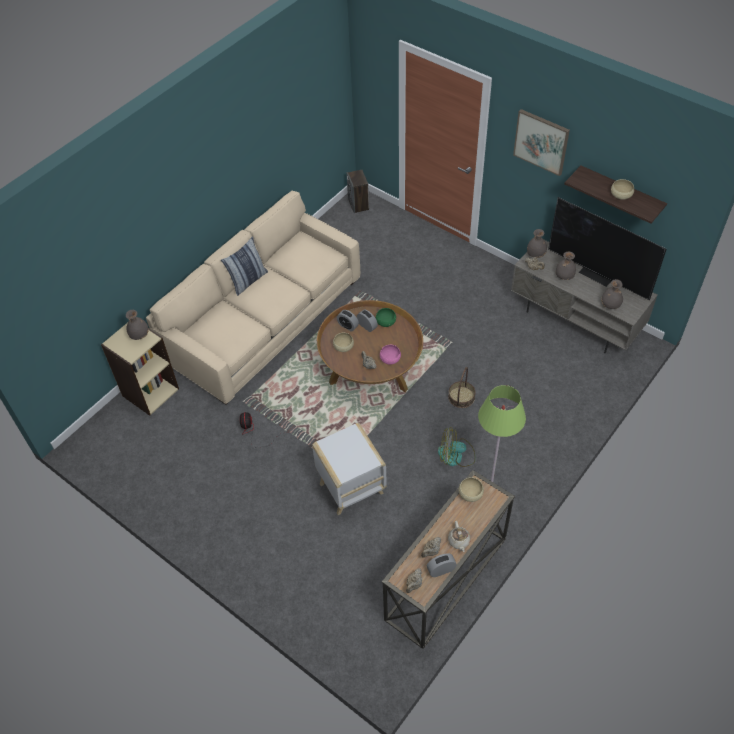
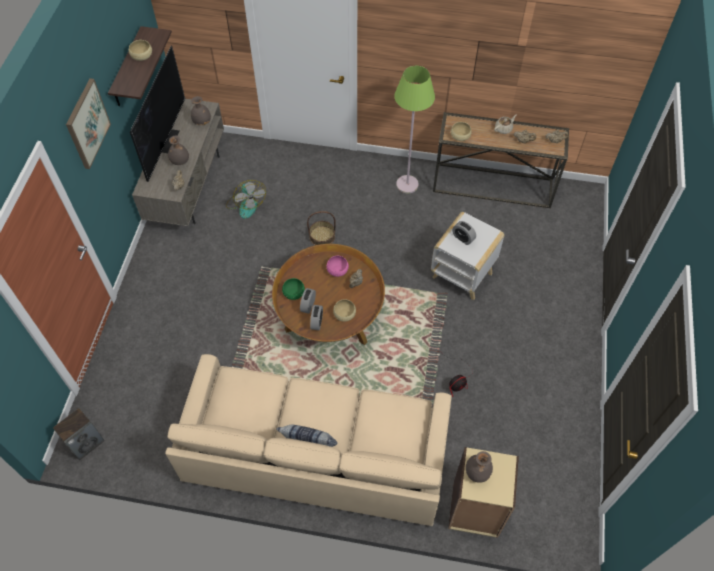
camera: 120 degrees left, 5 degrees up
(441, 570) = (532, 130): alarm clock -> alarm clock (463, 238)
(456, 456) = (384, 218): fan -> fan (246, 204)
(536, 254) = (158, 190): grey vase -> none

